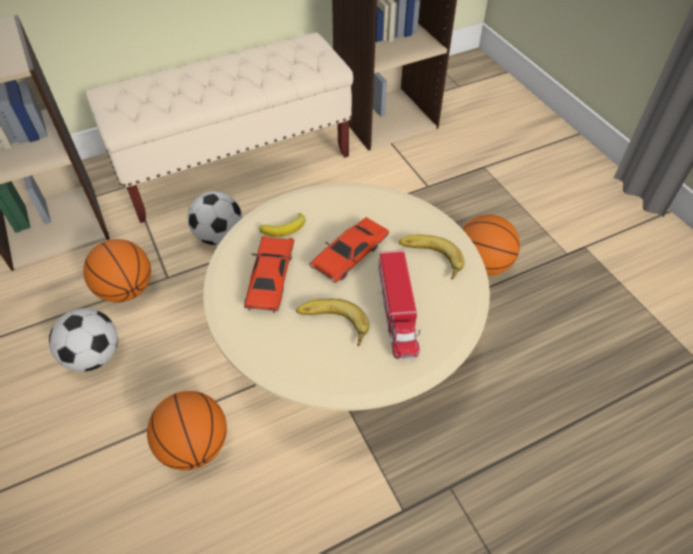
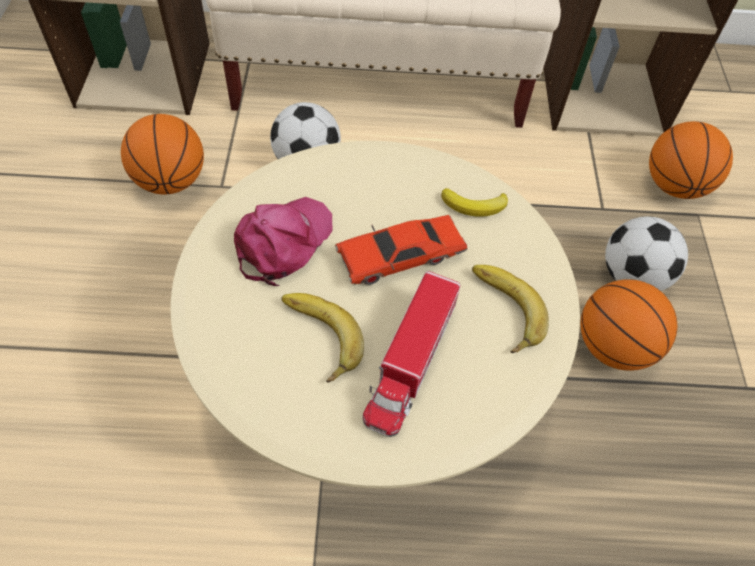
camera: 25 degrees right, 5 degrees up
(94, 356) = (93, 241): football -> football (632, 277)
(195, 445) = (130, 397): basketball -> basketball (674, 186)
(270, 279) = (283, 243): red toy car -> pink cap
(285, 228) = (343, 185): banana -> banana (475, 206)

